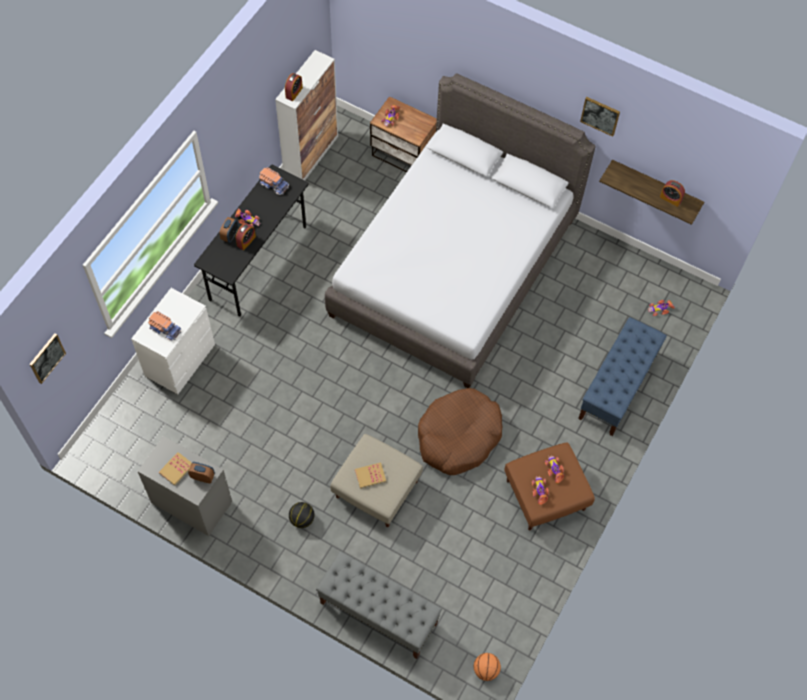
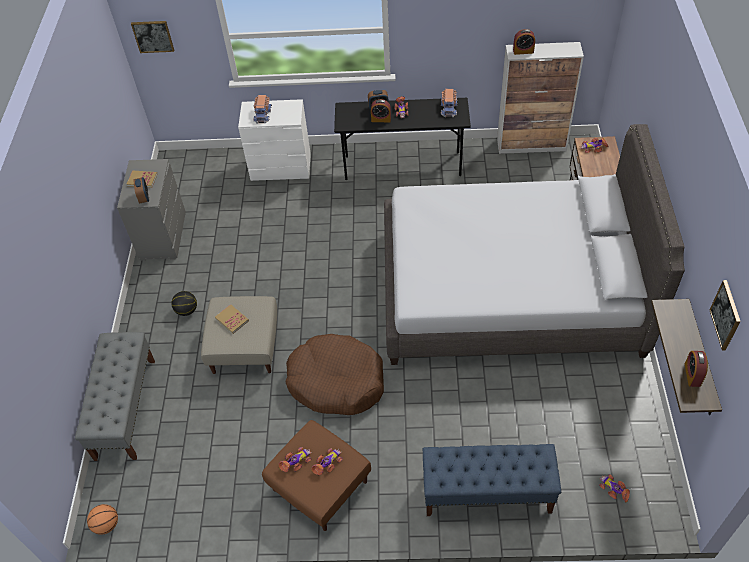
camera: 65 degrees right, 10 degrees down
(600, 115) = (700, 232): picture -> picture (726, 315)

